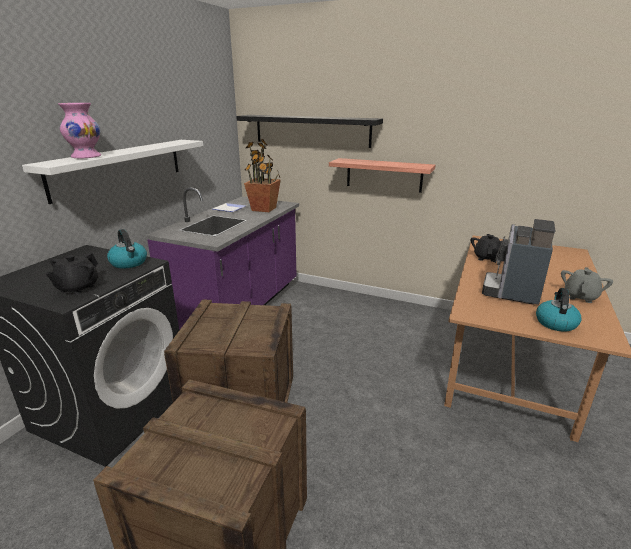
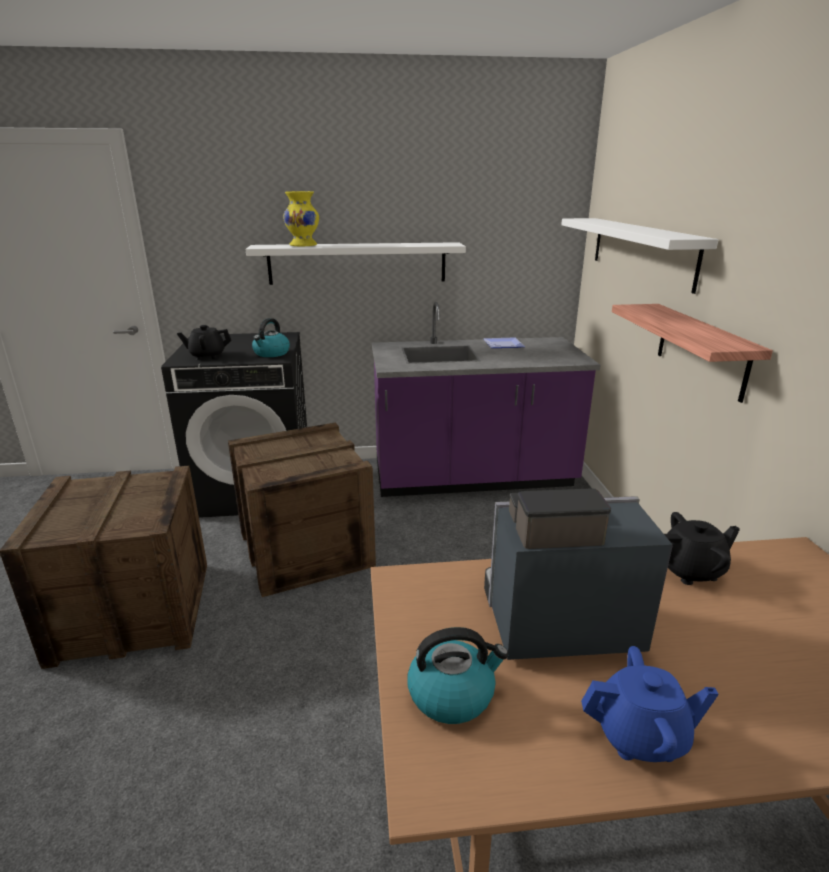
camera: 60 degrees right, 0 degrees up
(86, 157) = (303, 245): pink vase -> yellow vase
(264, 209) = (534, 357): potted plant -> none
(311, 130) = (641, 250): black shelf -> white shelf
(580, 296) = (640, 736): grey teapot -> blue teapot

